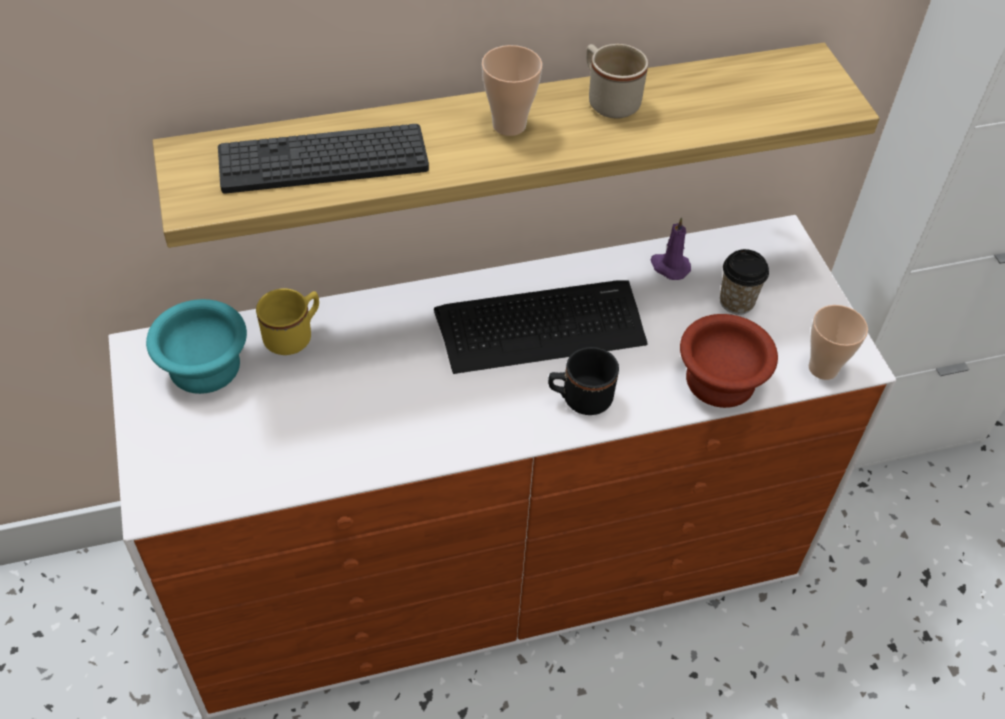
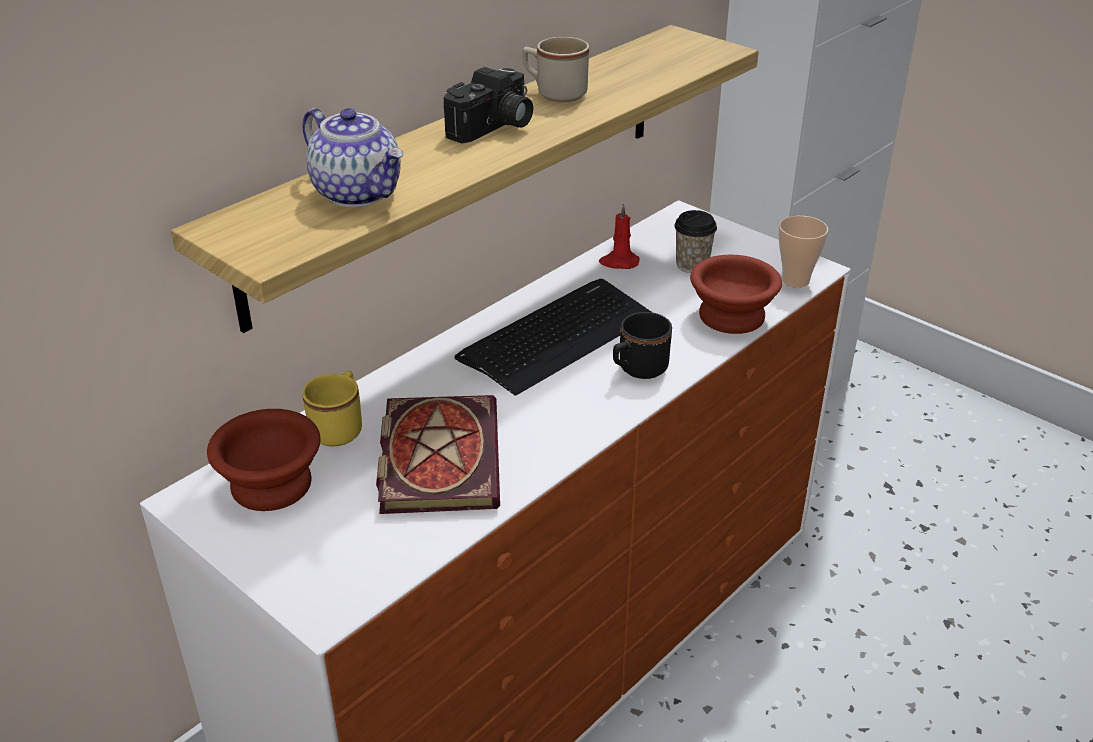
camera: 30 degrees left, 15 degrees down
(201, 367) = (268, 486): turquoise bowl -> brown bowl
(323, 160) = (359, 193): keyboard -> teapot
(343, 403) = (436, 456): none -> book
(509, 125) = (494, 128): cup -> camera
(669, 266) = (619, 262): purple candle -> red candle

